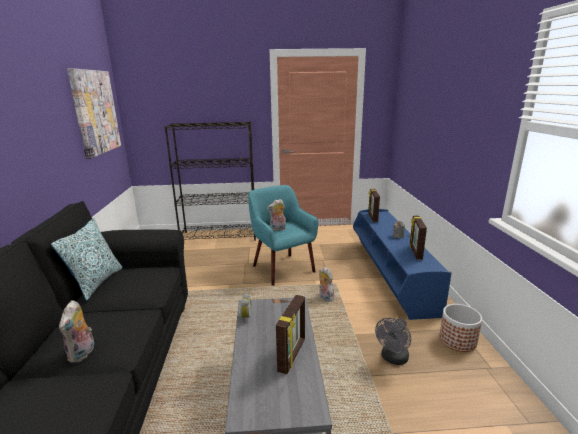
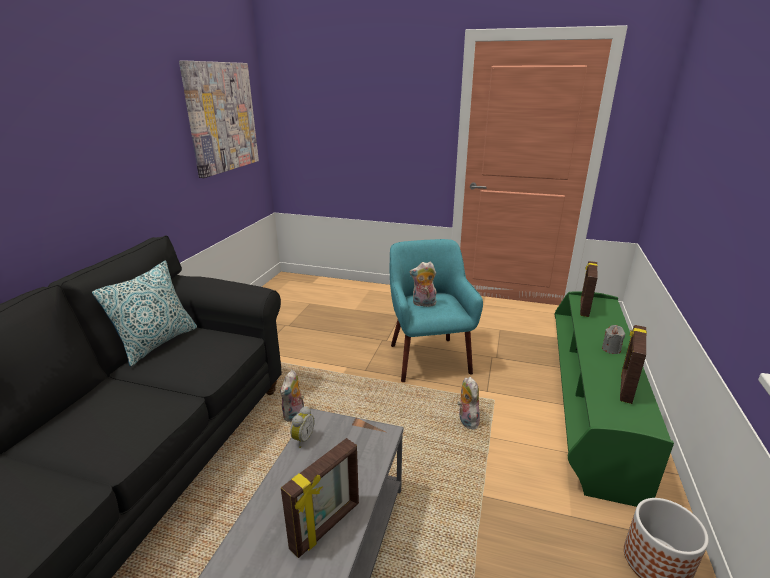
camera: 20 degrees right, 5 degrees up
(83, 354) = (80, 443): plush toy -> plush toy (294, 415)
(220, 236) = (370, 292): black bookcase -> none
(389, 273) = (588, 403): blue tv stand -> green tv stand
(393, 359) = (524, 559): grey fan -> none

